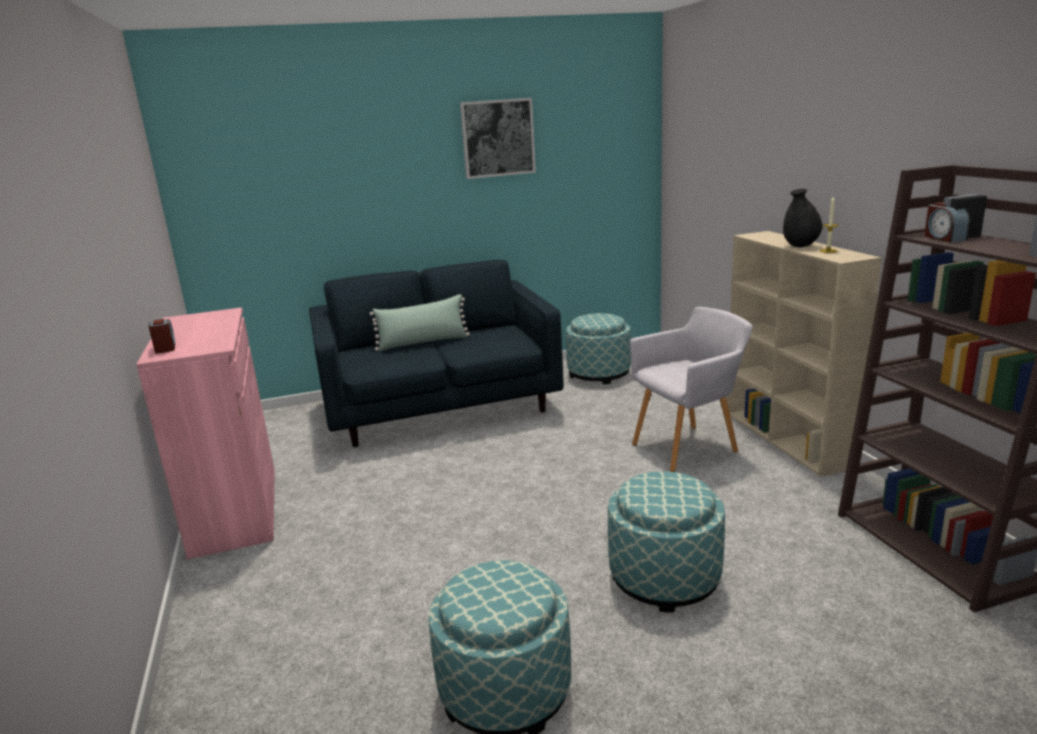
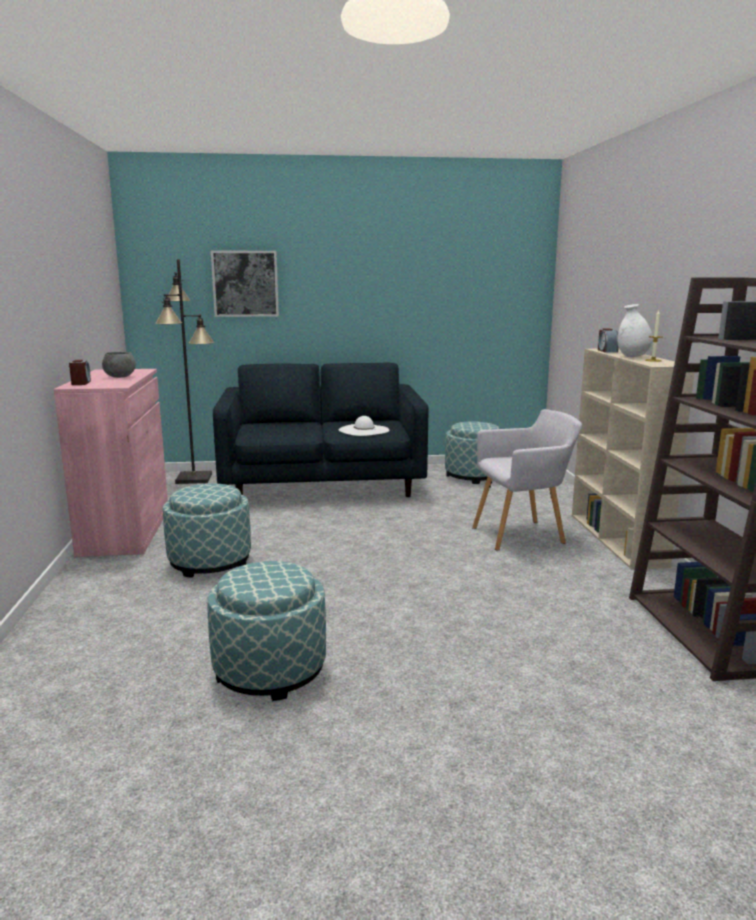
camera: 10 degrees right, 5 degrees down
(207, 330) = (119, 377): none -> grey bowl
(285, 419) = (194, 478): none -> black floor lamp
(423, 342) = (312, 424): green pillow -> none
(486, 344) = (363, 430): none -> white hat
(498, 138) = (402, 259): picture -> picture (245, 283)
(664, 578) = (444, 619): ottoman -> ottoman (210, 561)
(800, 246) = (633, 356): black vase -> white vase
(943, 238) = (723, 338): alarm clock -> alarm clock (607, 351)

